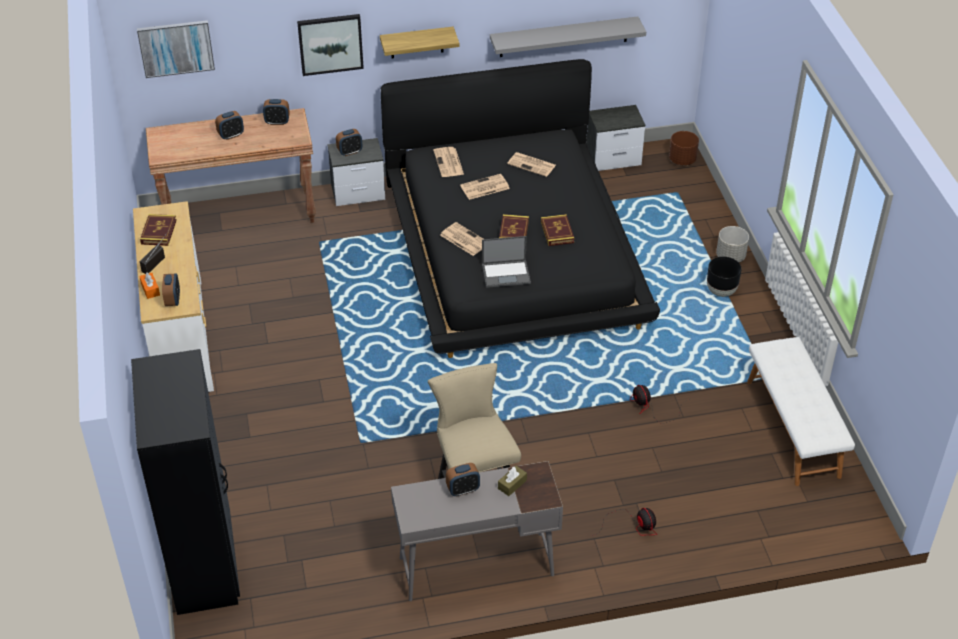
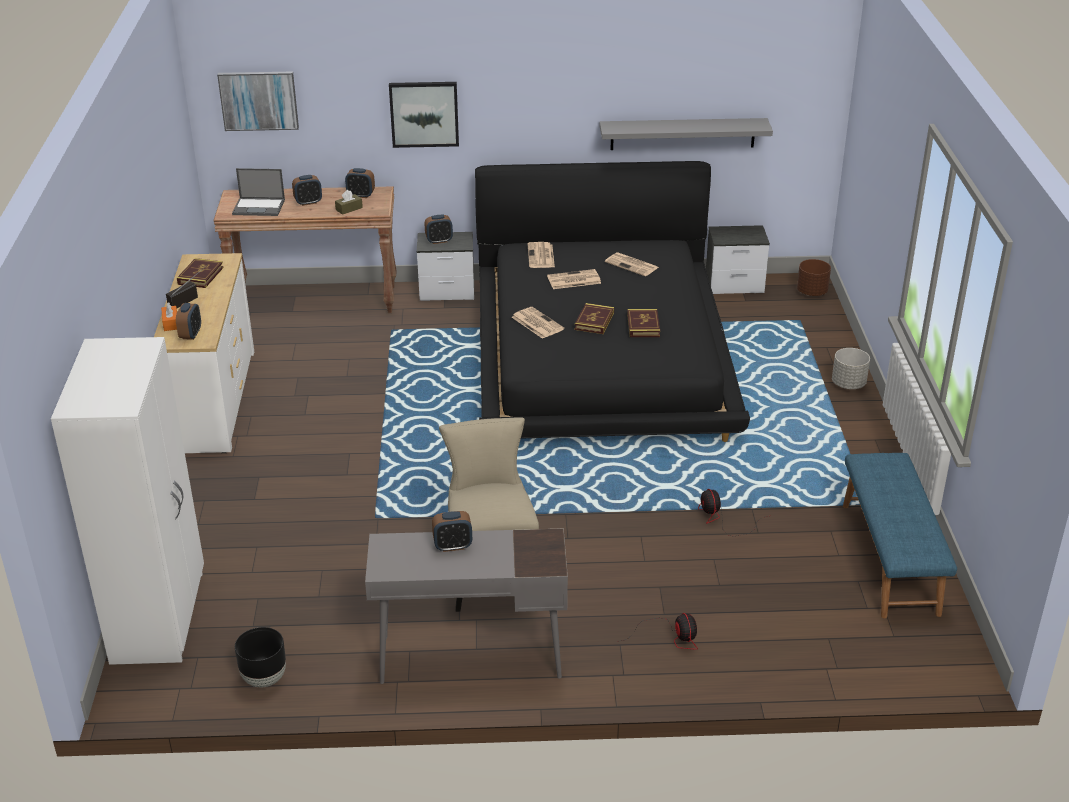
camera: 10 degrees right, 10 degrees down
(205, 563) = (160, 616): black wardrobe -> white wardrobe
(417, 42) = (518, 123): shelf -> none
(506, 273) = (575, 357): laptop -> laptop (259, 207)
(512, 484) = (513, 547): brown tissue box -> brown tissue box (349, 209)
(720, 291) = (830, 415): black planter -> black planter (263, 678)
(793, 428) = (891, 558): white bench -> blue bench

